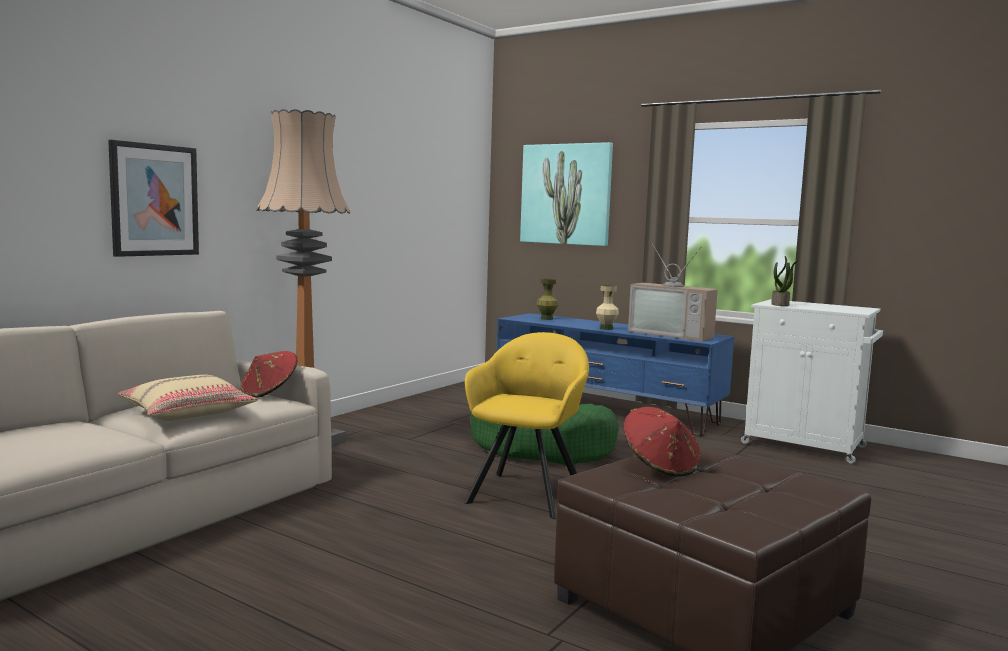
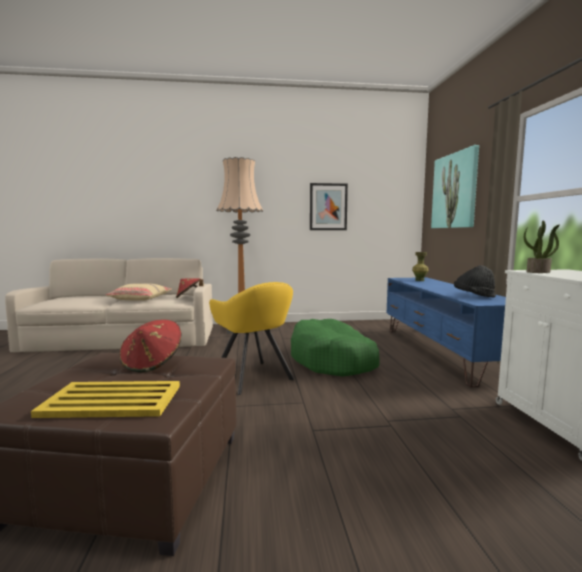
camera: 50 degrees right, 0 degrees up
(154, 200) = (177, 209): picture -> picture (328, 207)
(528, 492) = (254, 378): yellow armchair -> yellow armchair turned 75 degrees clockwise
(606, 328) = (434, 288): beige vase -> none
(673, 334) = (473, 296): television -> black hat
(770, 495) = (111, 400): none -> yellow tray

